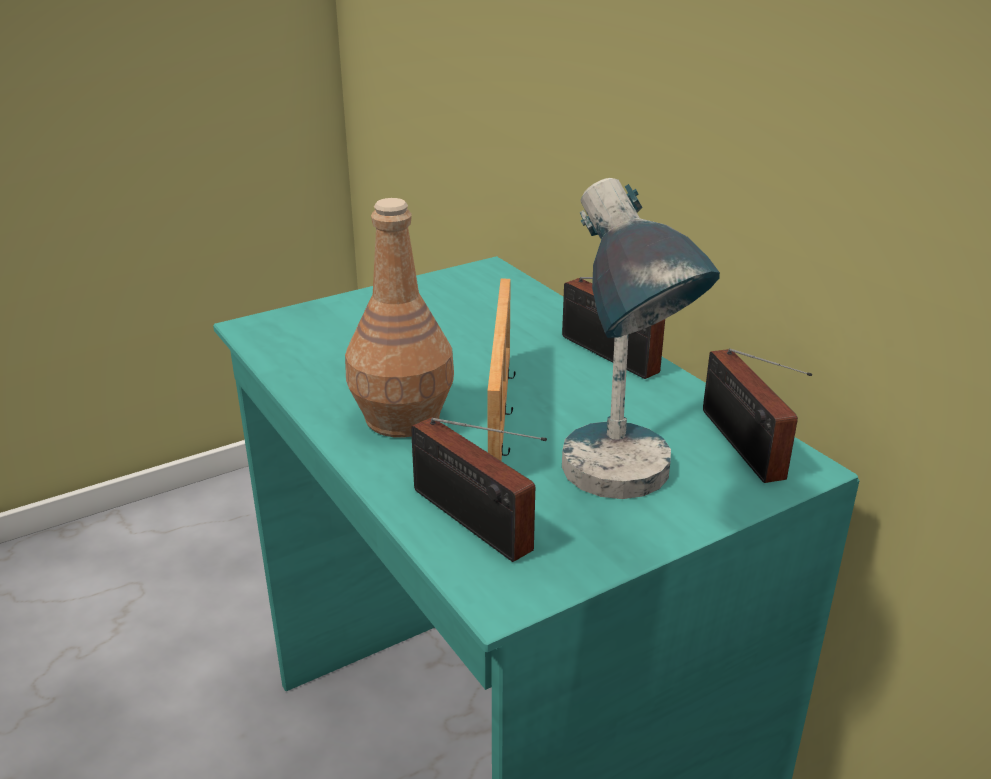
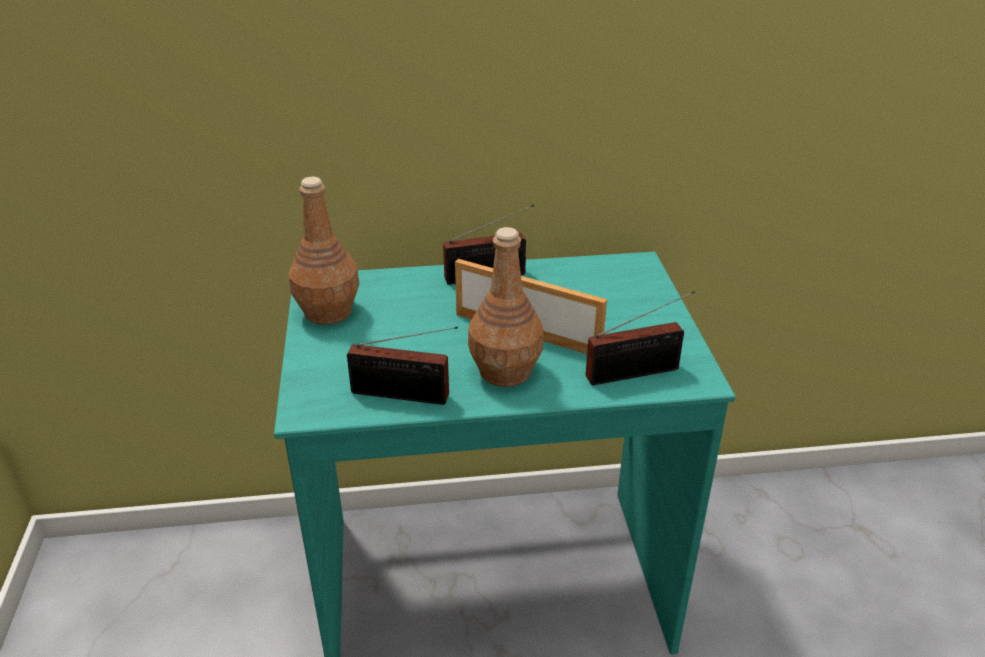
camera: 65 degrees left, 5 degrees up
(438, 290) = (328, 312): none -> brown bottle
(620, 496) = (636, 320): table lamp -> none
(744, 448) = (615, 271): radio -> radio (405, 395)

